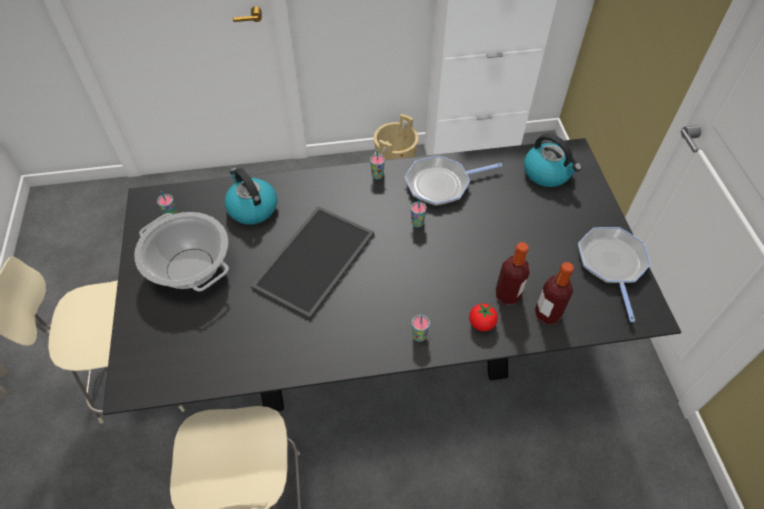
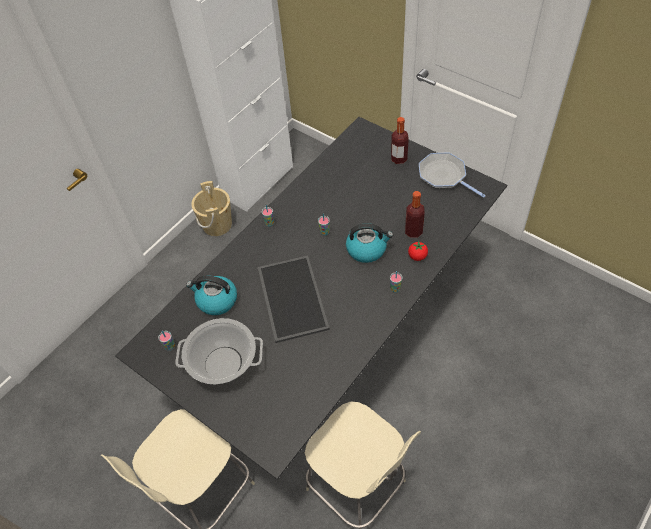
camera: 40 degrees left, 0 degrees up
(441, 184) = (312, 200): frying pan -> none
(547, 173) = (361, 151): kettle -> kettle (367, 249)
(547, 314) = (442, 225): bottle -> bottle (399, 159)

